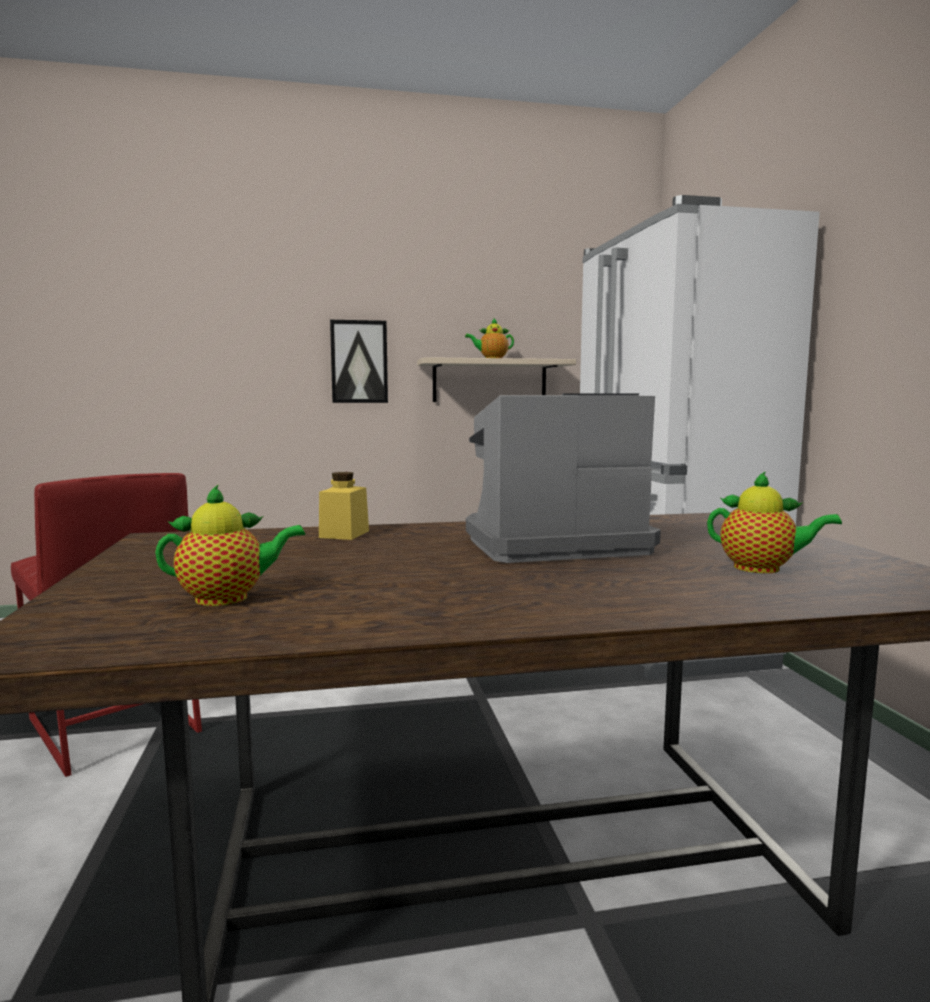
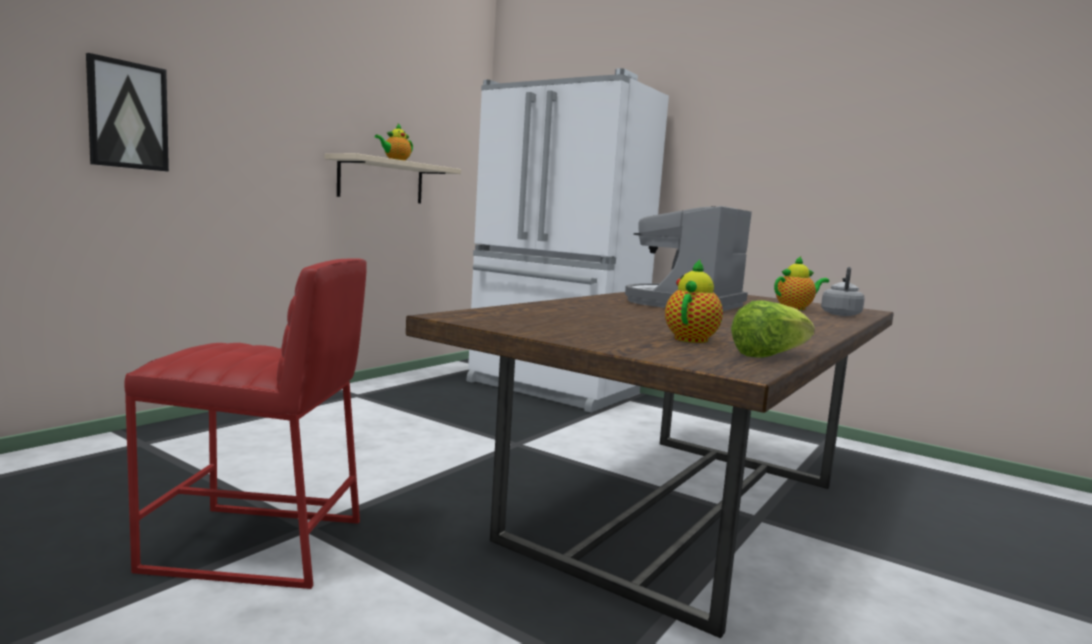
camera: 45 degrees left, 0 degrees up
(168, 641) = (769, 355): none -> lettuce
(344, 534) = (562, 306): yellow jar -> none
(359, 362) = (272, 148): picture -> picture (127, 115)
(815, 591) = (841, 314): none -> grey kettle

